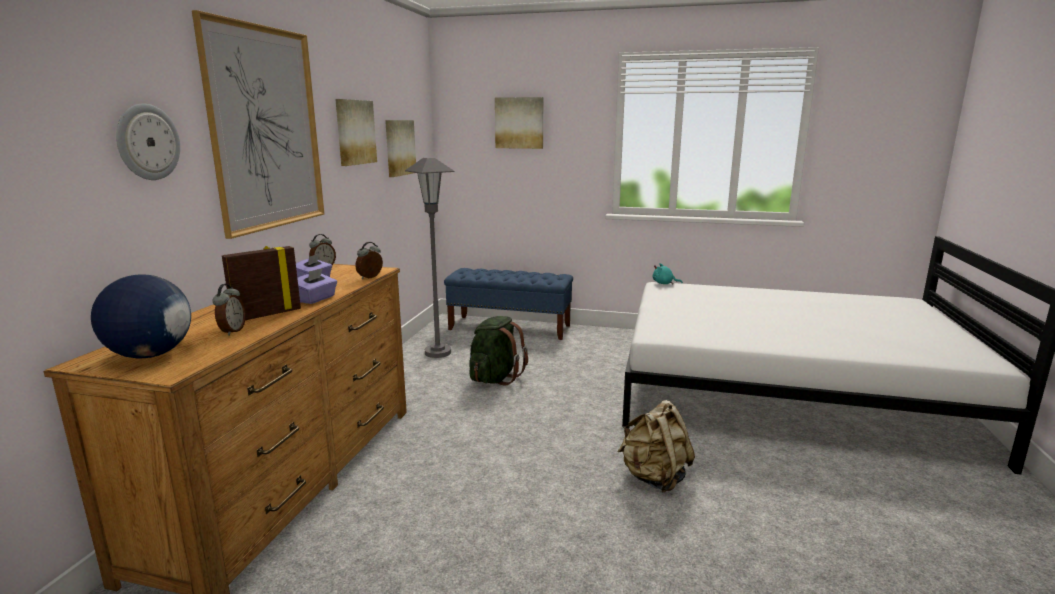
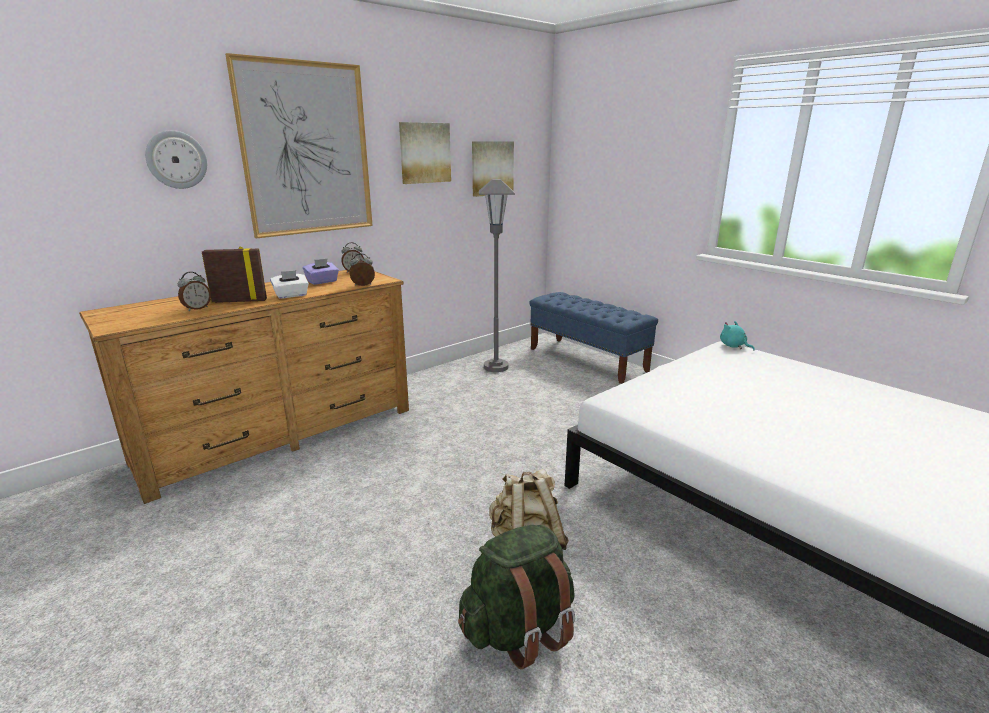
camera: 35 degrees right, 5 degrees up
(150, 355) = (130, 314): globe -> none
(316, 299) = (291, 295): purple tissue box -> white tissue box
(495, 378) = (512, 402): green backpack -> green backpack (518, 630)
(519, 123) = (624, 144): picture -> none

